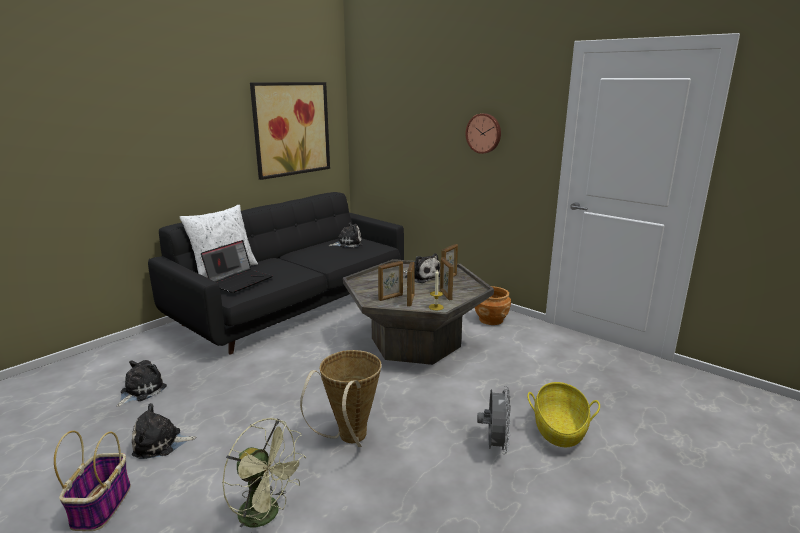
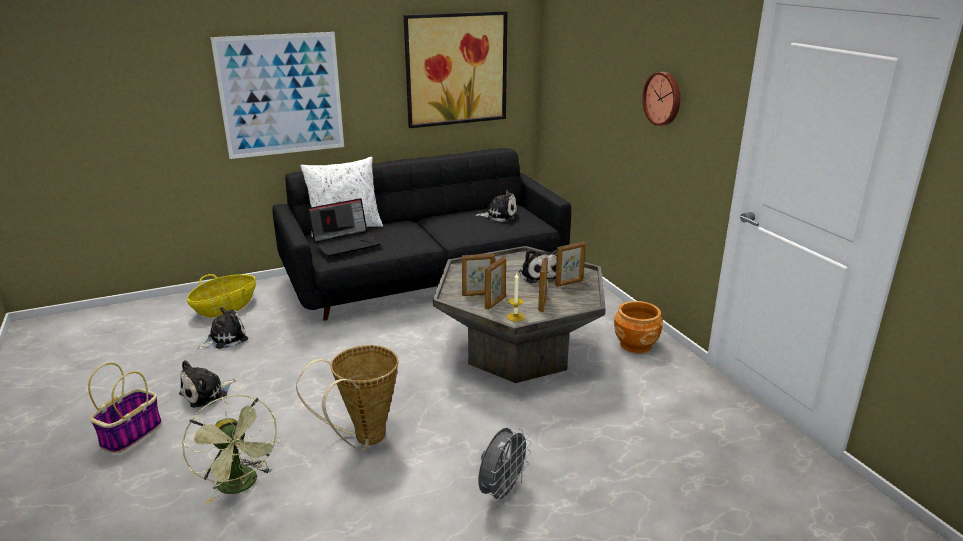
camera: 25 degrees right, 5 degrees up
(149, 154) = (281, 95): none -> picture
(160, 443) = (207, 394): plush toy -> plush toy turned 60 degrees counterclockwise
(559, 429) = (593, 499): basket -> basket (225, 308)

